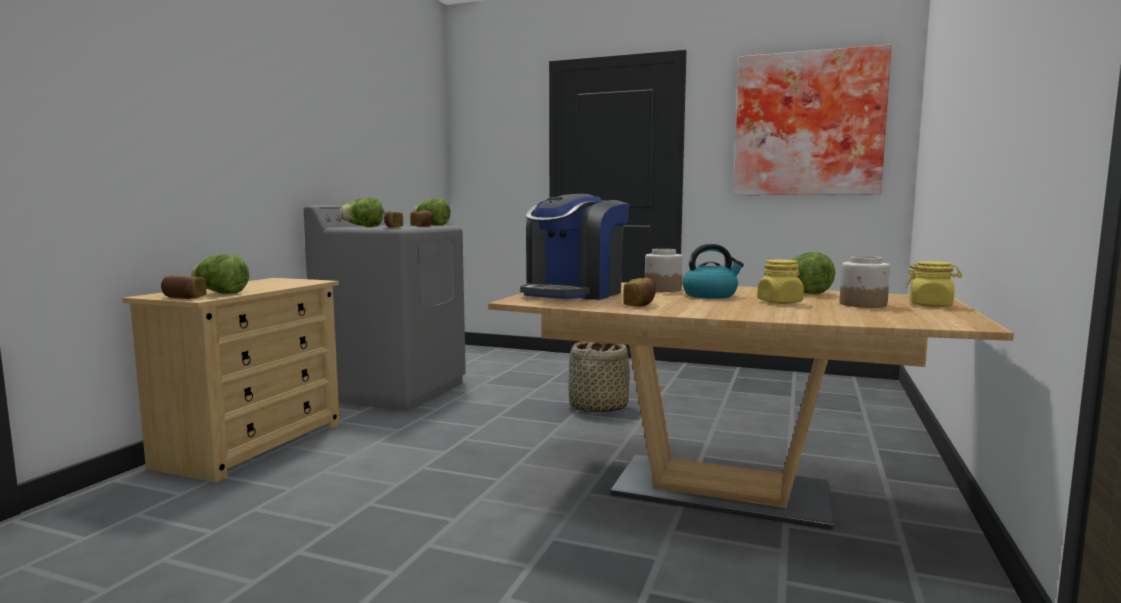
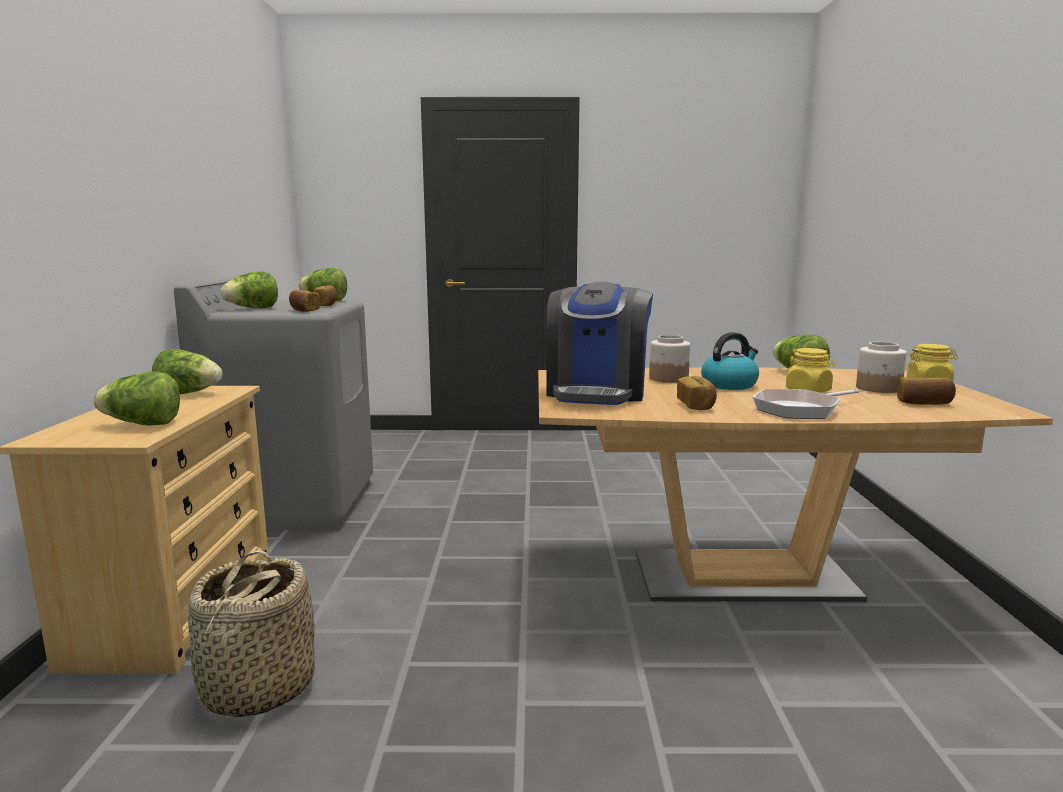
camera: 20 degrees left, 5 degrees up
(183, 298) = (104, 439): bread -> bread (924, 403)
(284, 281) = (189, 393): none -> lettuce
(597, 407) = (545, 496): basket -> basket (257, 688)
(734, 311) = (800, 409): none -> frying pan
(808, 124) = (703, 185): picture -> none

